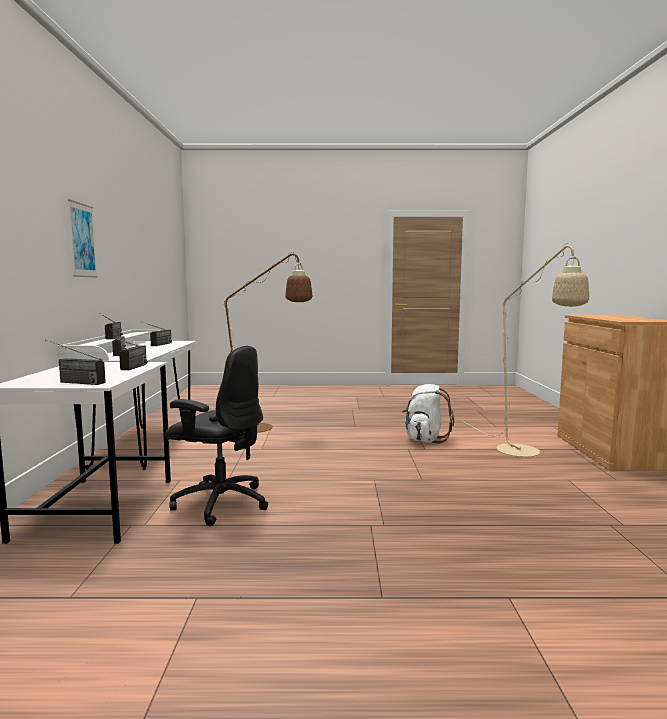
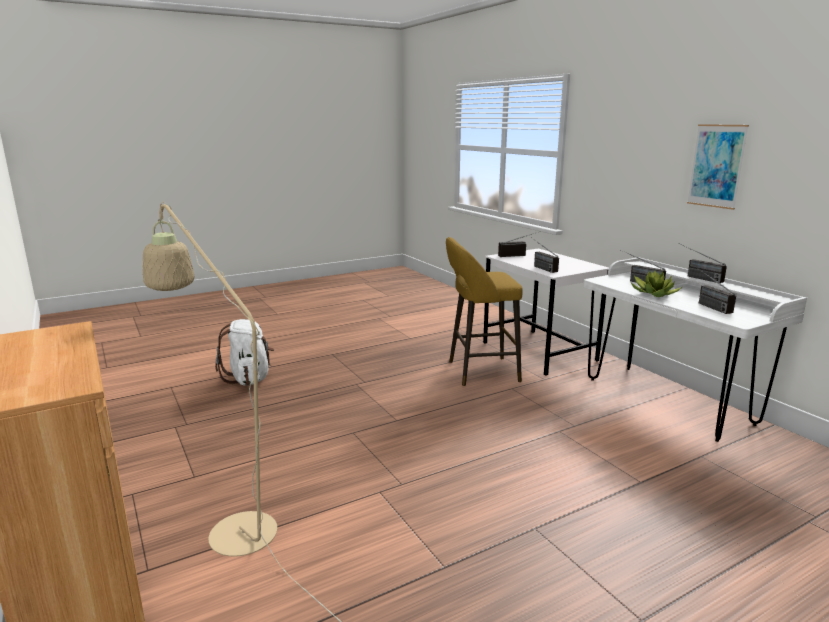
camera: 150 degrees right, 10 degrees up
(154, 350) = (654, 294): none -> potted plant
(220, 503) = (479, 371): black office chair -> yellow stool
(263, 428) = (638, 472): brown floor lamp -> none
(425, 439) = (394, 520): white backpack -> white backpack (249, 379)

